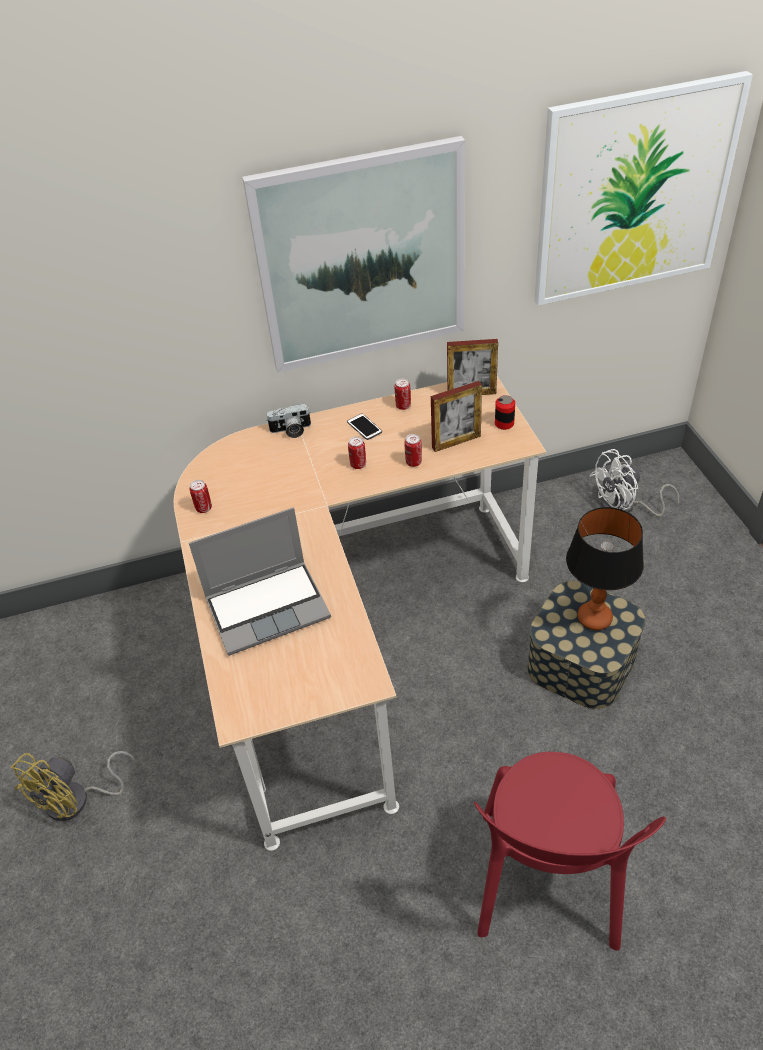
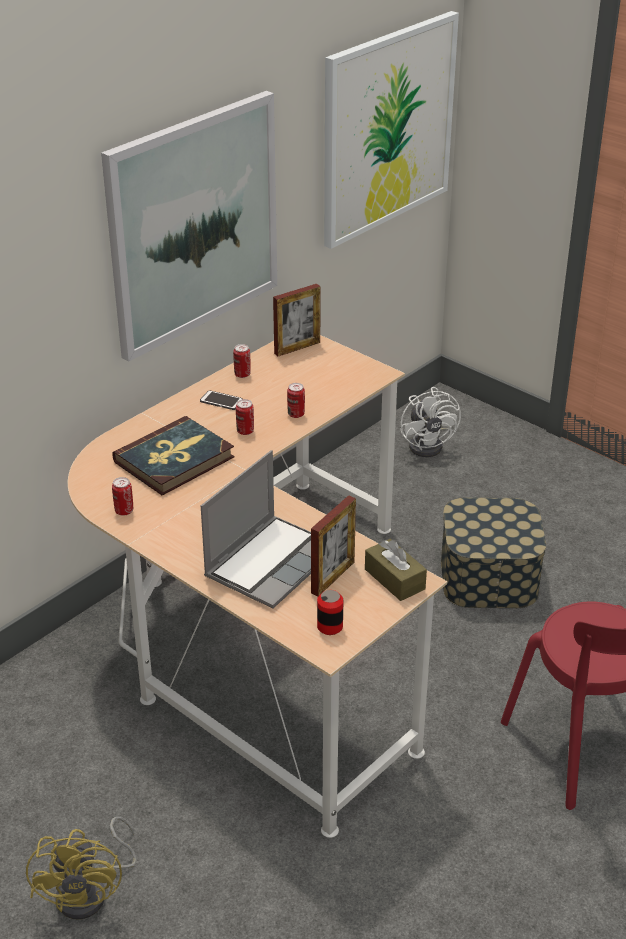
camera: 35 degrees left, 10 degrees down
(281, 473) = (174, 460): none -> book
(291, 431) = (149, 424): camera -> none
(352, 671) = (394, 579): none -> brown tissue box
(456, 442) = (320, 388): picture frame -> picture frame (333, 577)
(504, 424) = (349, 363): can -> can (330, 627)
(594, 618) = (495, 520): table lamp -> none
(625, 507) = (429, 444): white fan -> white fan turned 45 degrees counterclockwise

